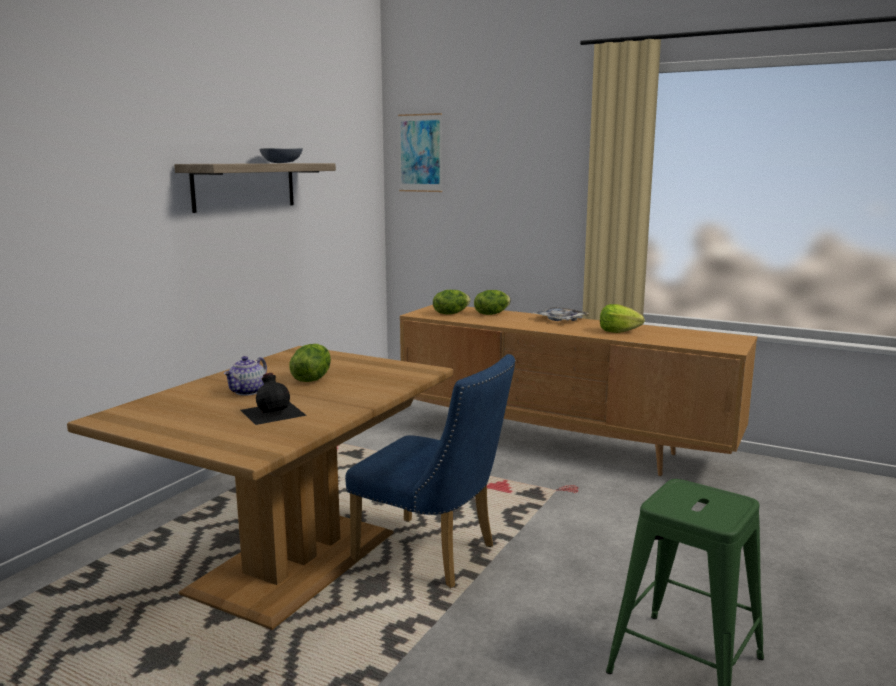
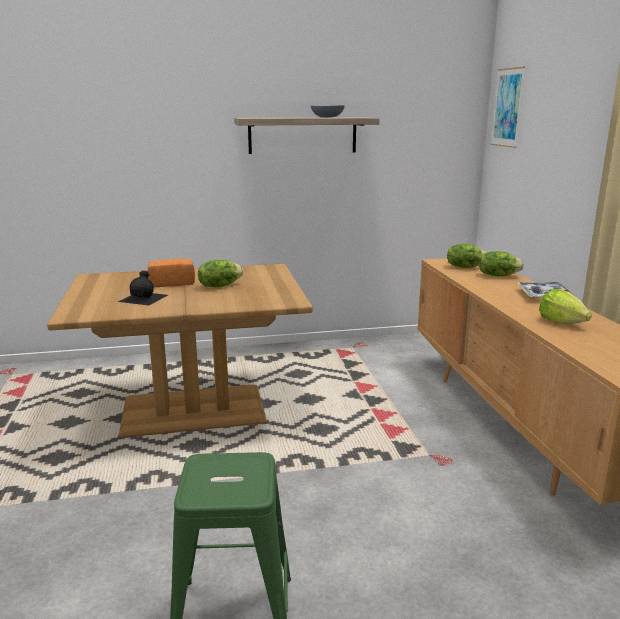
camera: 50 degrees right, 5 degrees up
(248, 392) = (171, 283): teapot -> bread
(434, 556) = (257, 449): blue chair -> none

